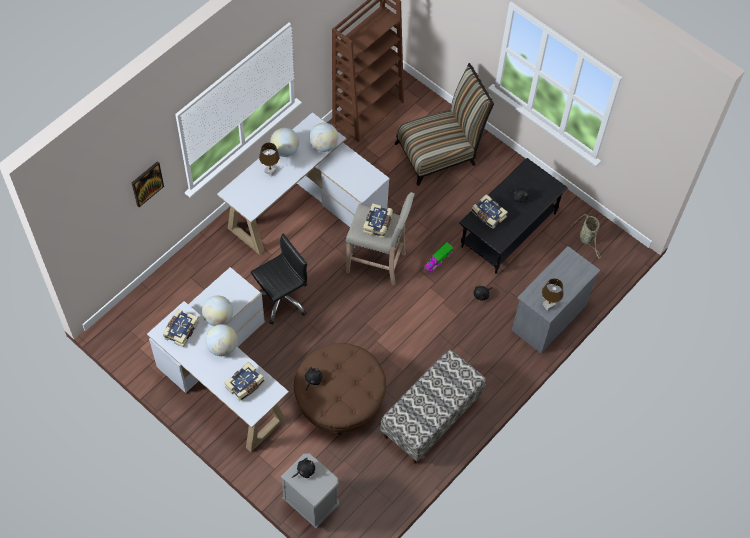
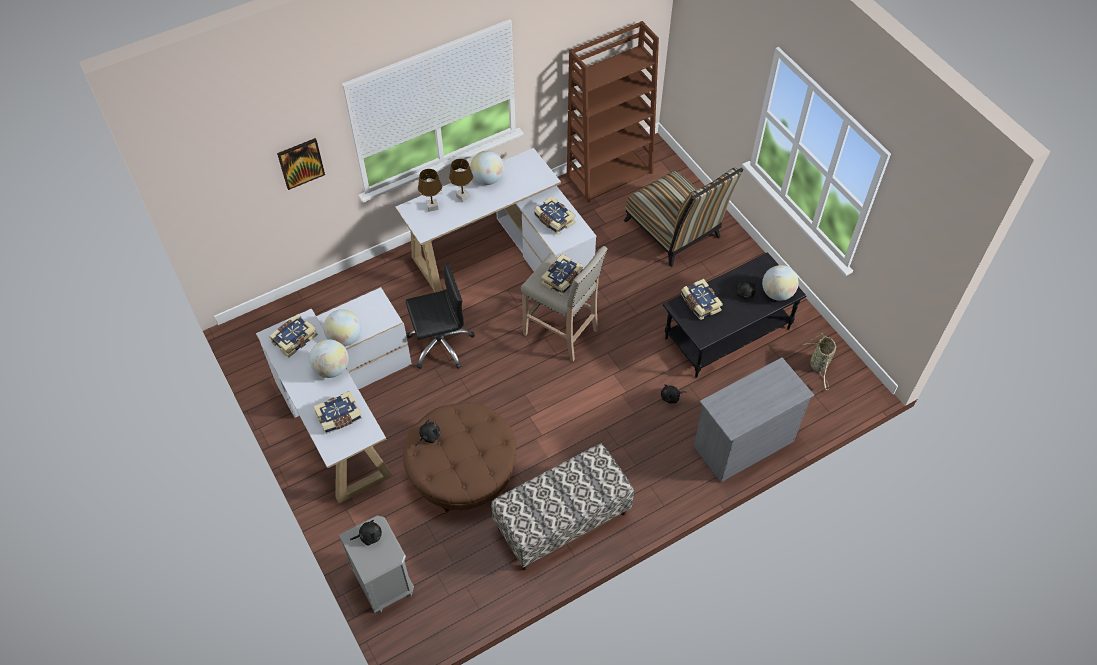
camera: 20 degrees right, 5 degrees down
(323, 145) = (532, 183): globe -> globe (777, 293)
(350, 173) = (553, 220): none -> book
(438, 260) = (633, 347): toy truck -> none
(440, 152) = (675, 233): chair -> chair turned 60 degrees clockwise
(548, 305) = (735, 420): brown table lamp -> brown table lamp (432, 207)

